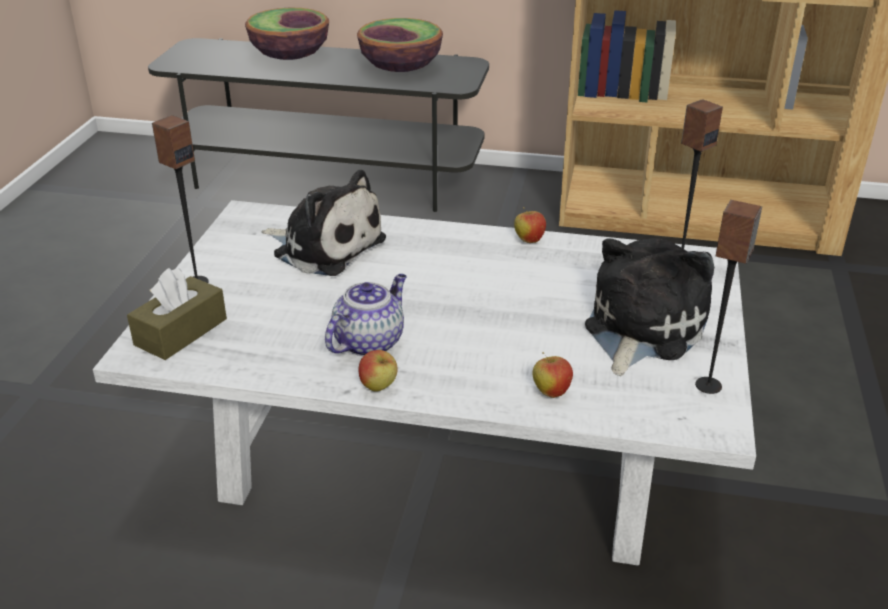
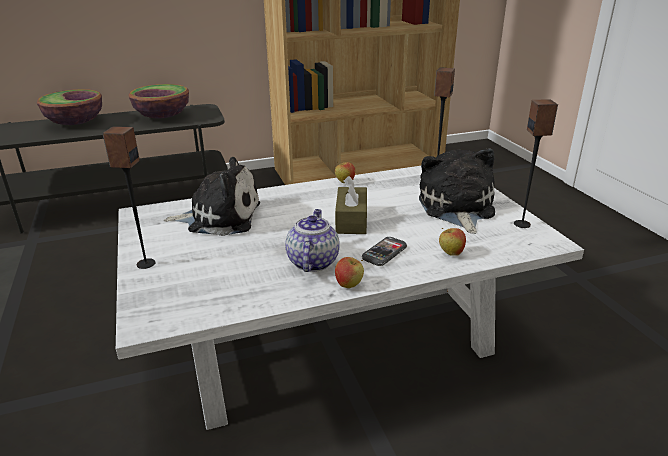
camera: 30 degrees left, 5 degrees down
(181, 332) = (167, 298): brown tissue box -> brown tissue box (351, 220)
(466, 360) = (384, 252): none -> phone

